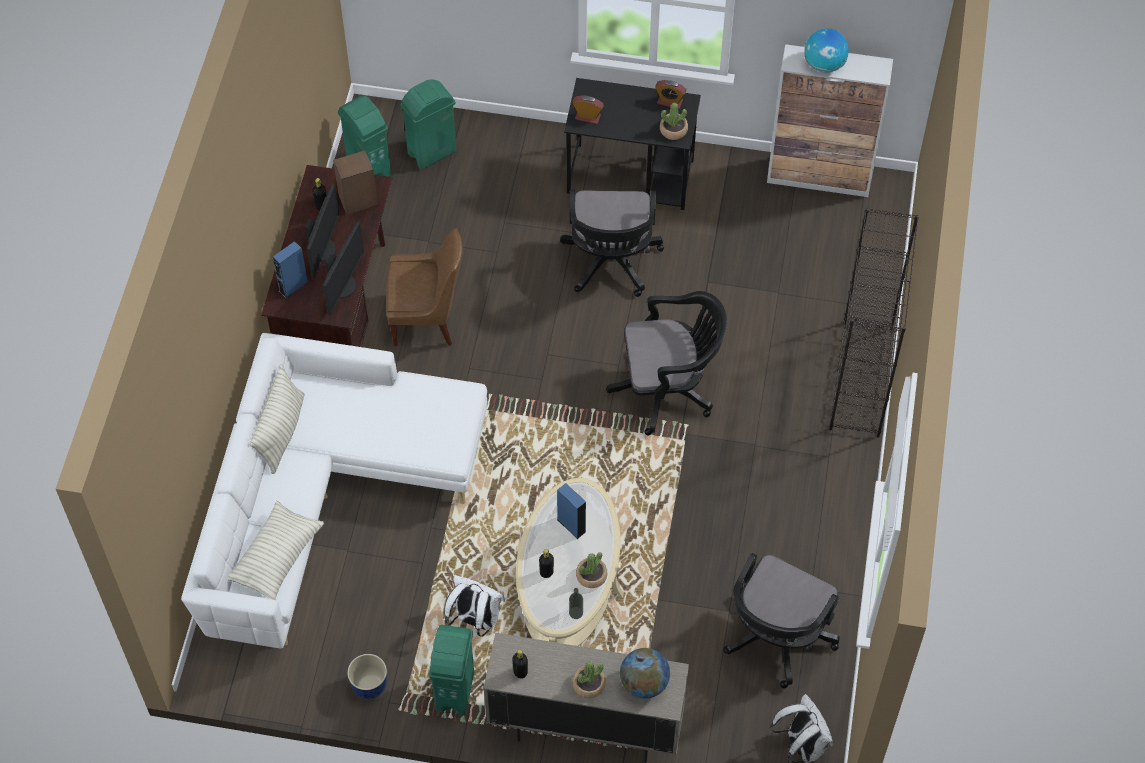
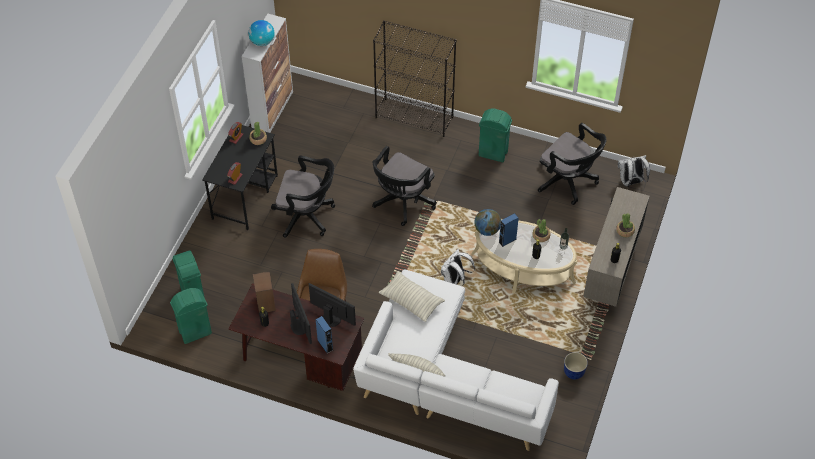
camera: 80 degrees left, 5 degrees down
(276, 557) = (508, 386): pillow -> pillow (411, 301)
(323, 250) = (300, 326): monitor -> monitor turned 45 degrees clockwise
(455, 690) = (582, 330): green trash can -> green trash can (492, 153)
(475, 620) = (538, 315): white backpack -> white backpack (455, 280)
(644, 683) = (626, 207): globe -> globe (487, 230)
(668, 389) = (402, 203): black office chair -> black office chair turned 150 degrees counterclockwise

